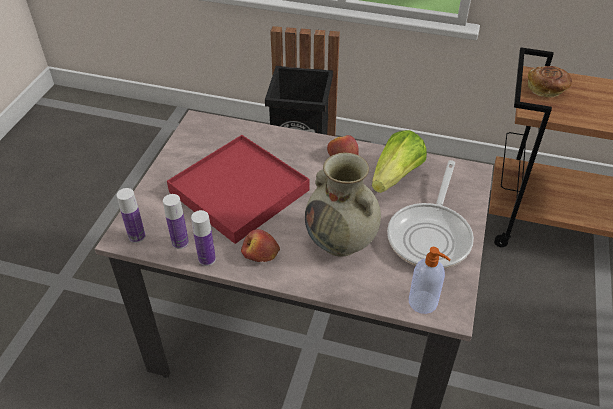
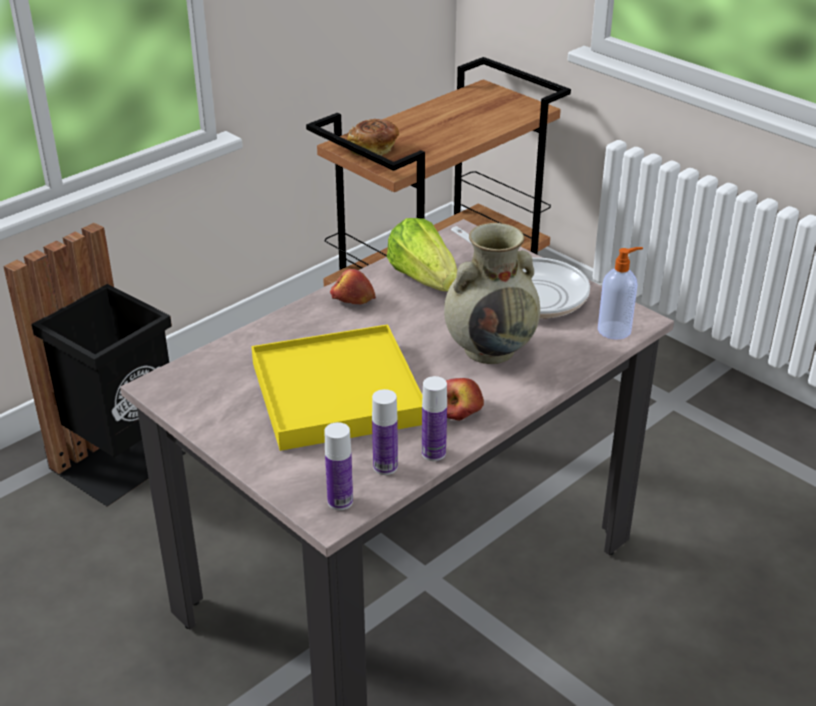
camera: 60 degrees left, 10 degrees down
(239, 191) = (337, 393): red tray -> yellow tray

